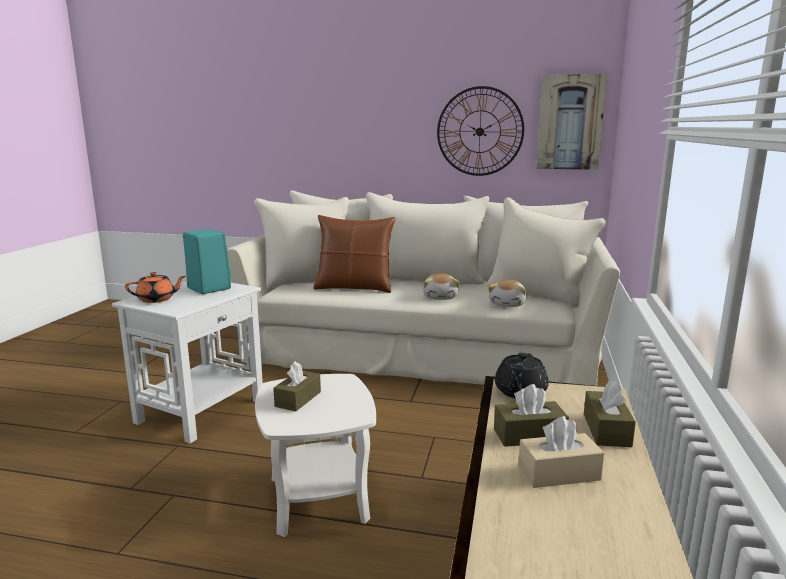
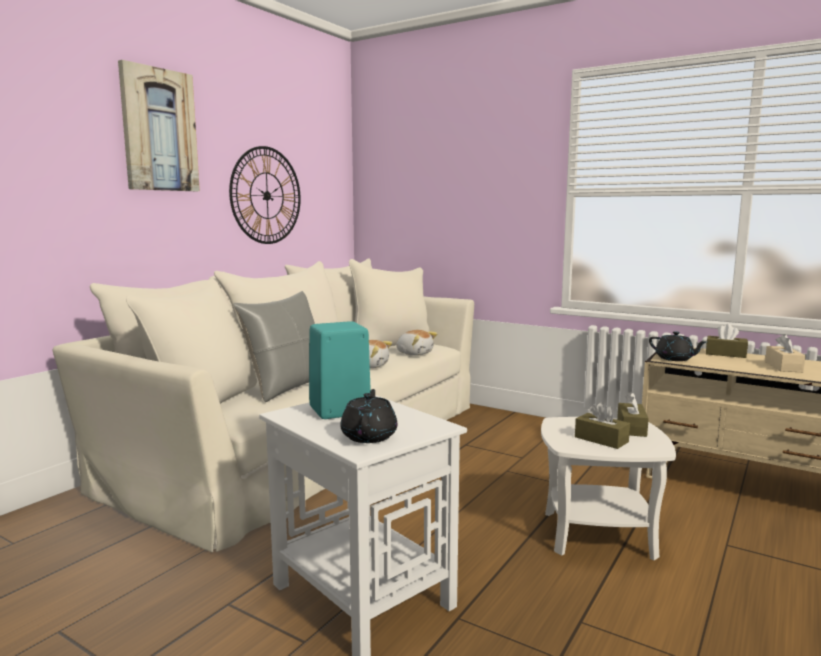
camera: 70 degrees left, 5 degrees down
(157, 299) = (369, 436): orange teapot -> black teapot
(354, 288) = (287, 387): brown pillow -> grey pillow
(529, 435) = (739, 365): brown tissue box -> brown tissue box (631, 428)
(570, 122) = (328, 189): picture -> picture (159, 130)

